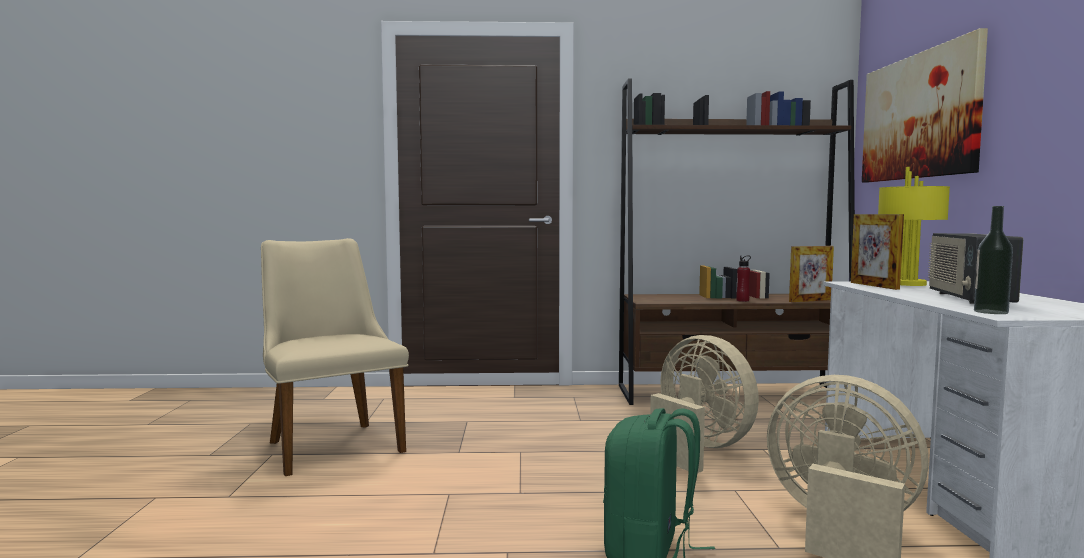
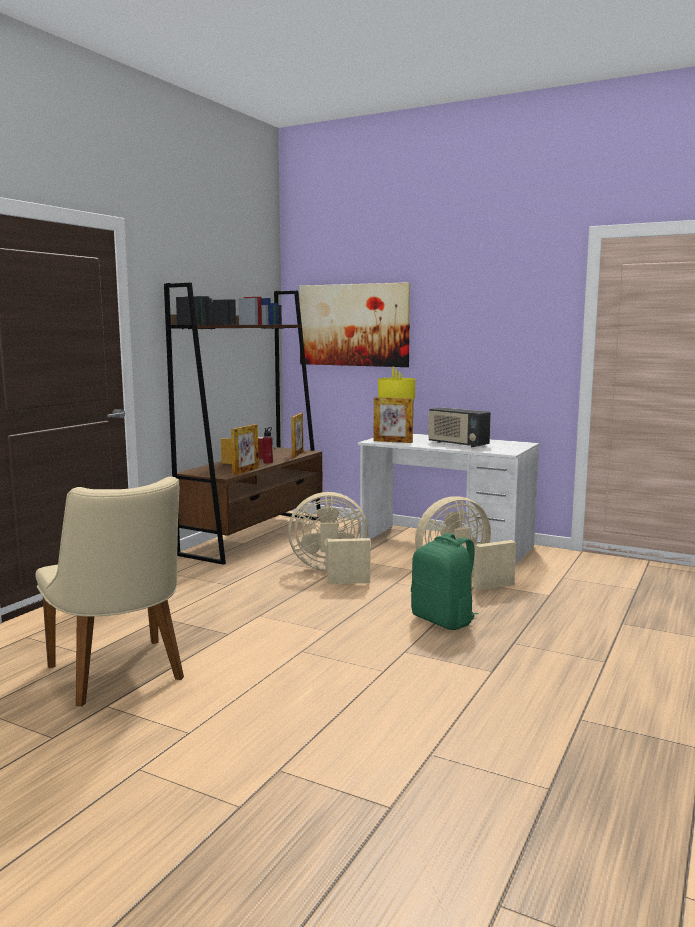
camera: 60 degrees left, 5 degrees up
(330, 443) = (121, 677): beige chair -> beige chair turned 120 degrees counterclockwise
(684, 302) = (245, 471): none -> picture frame
(990, 312) = (497, 451): bottle -> none

